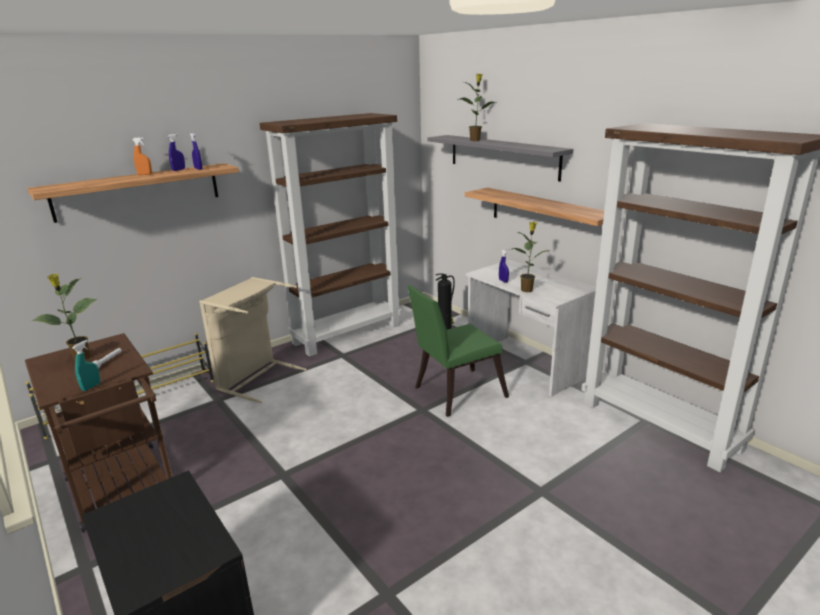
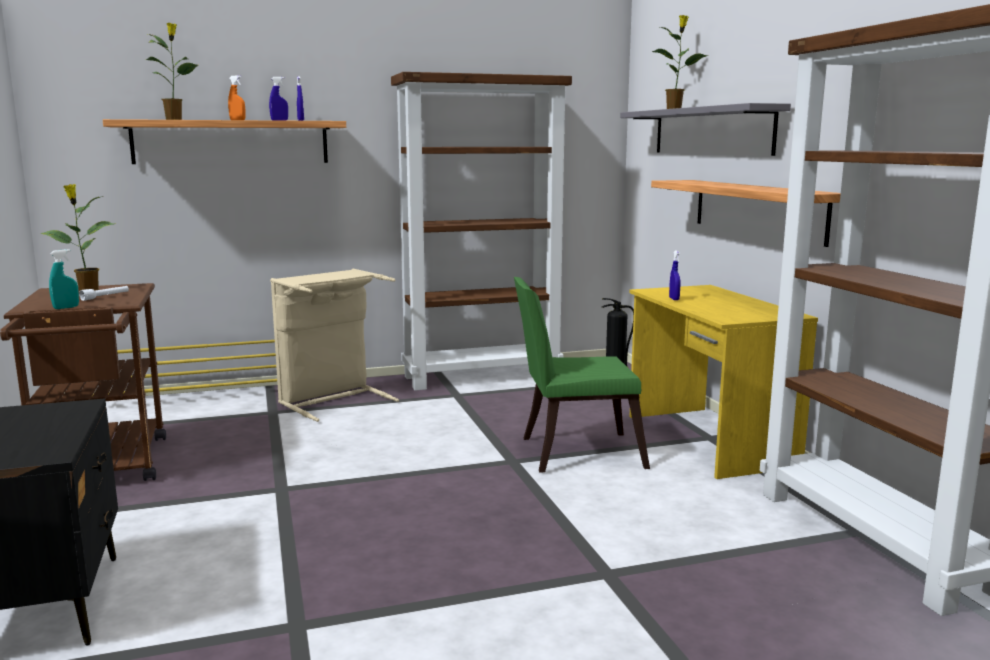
camera: 20 degrees right, 10 degrees down
(525, 364) = (707, 440): white desk -> yellow desk
(527, 290) = (698, 308): potted plant -> potted plant (175, 119)

